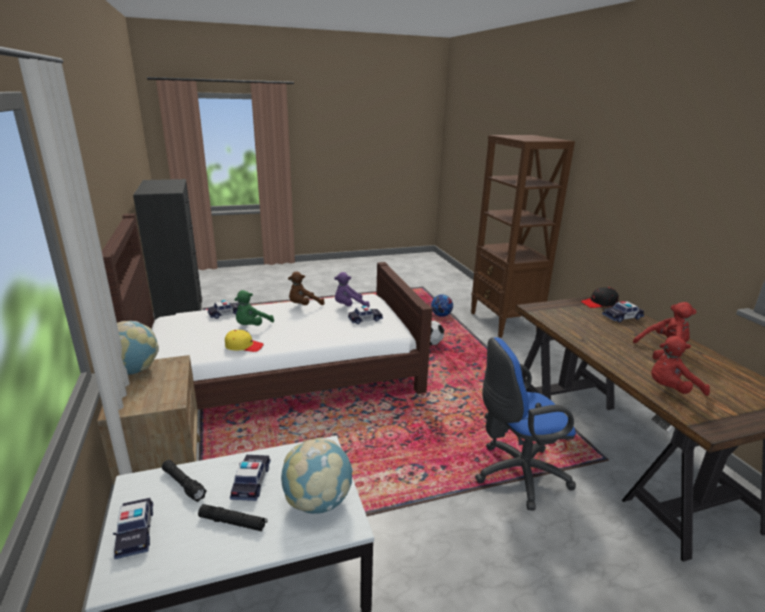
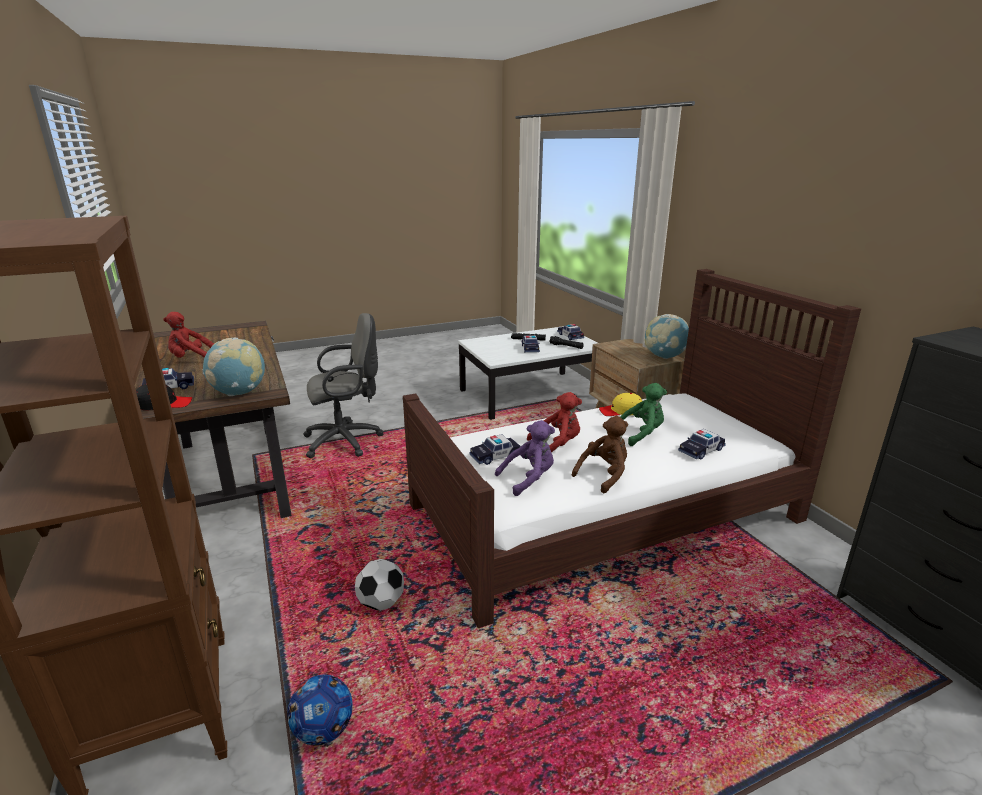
camera: 175 degrees right, 0 degrees up
(252, 326) = (641, 434): green plush toy -> green plush toy turned 45 degrees clockwise
(318, 502) = (489, 345): globe -> globe (239, 393)
(516, 475) = (347, 441): blue office chair -> grey office chair
(670, 389) = (244, 337): red plush toy -> red plush toy (557, 445)

